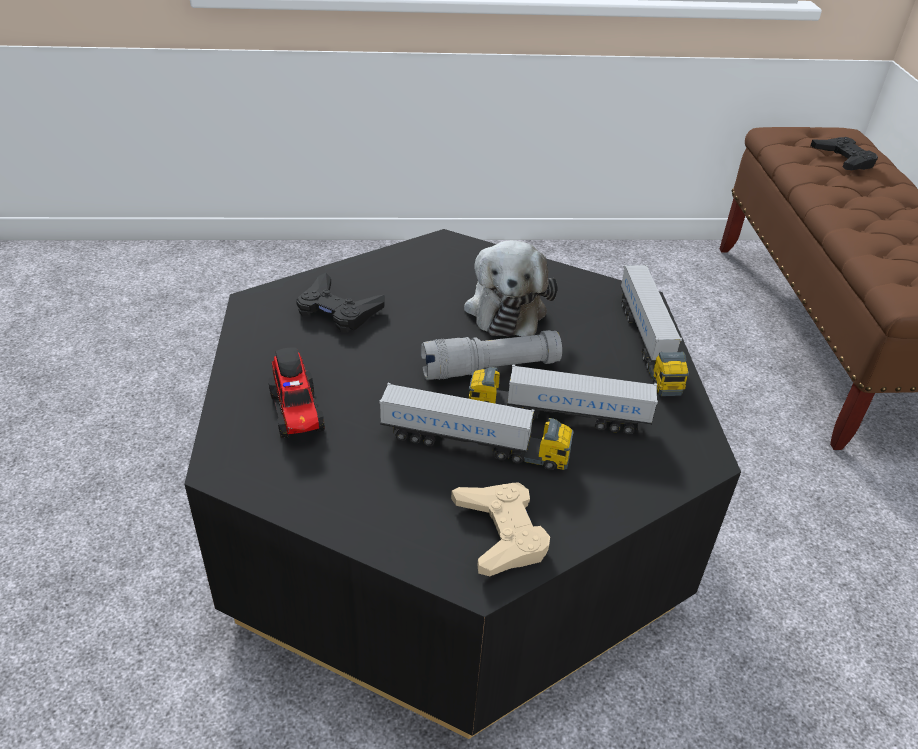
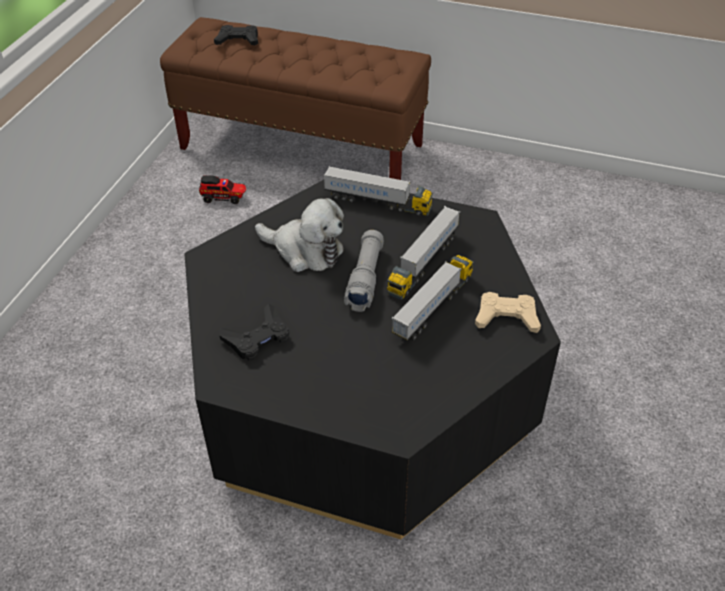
camera: 65 degrees left, 5 degrees up
(297, 413) = (365, 385): toy truck -> toy truck (224, 198)

